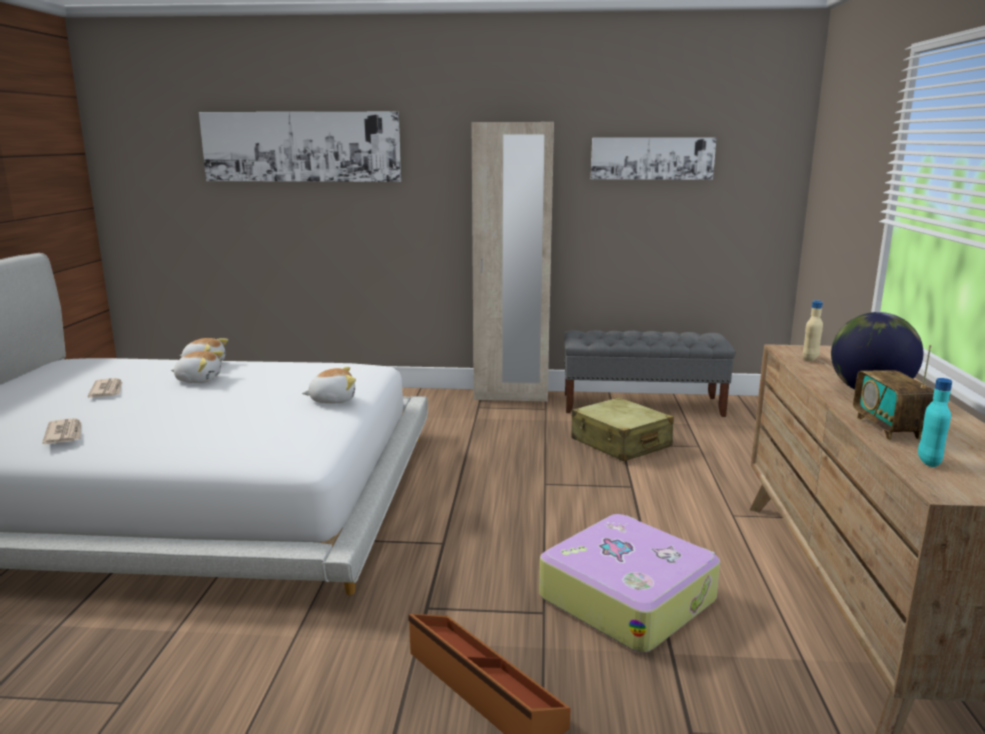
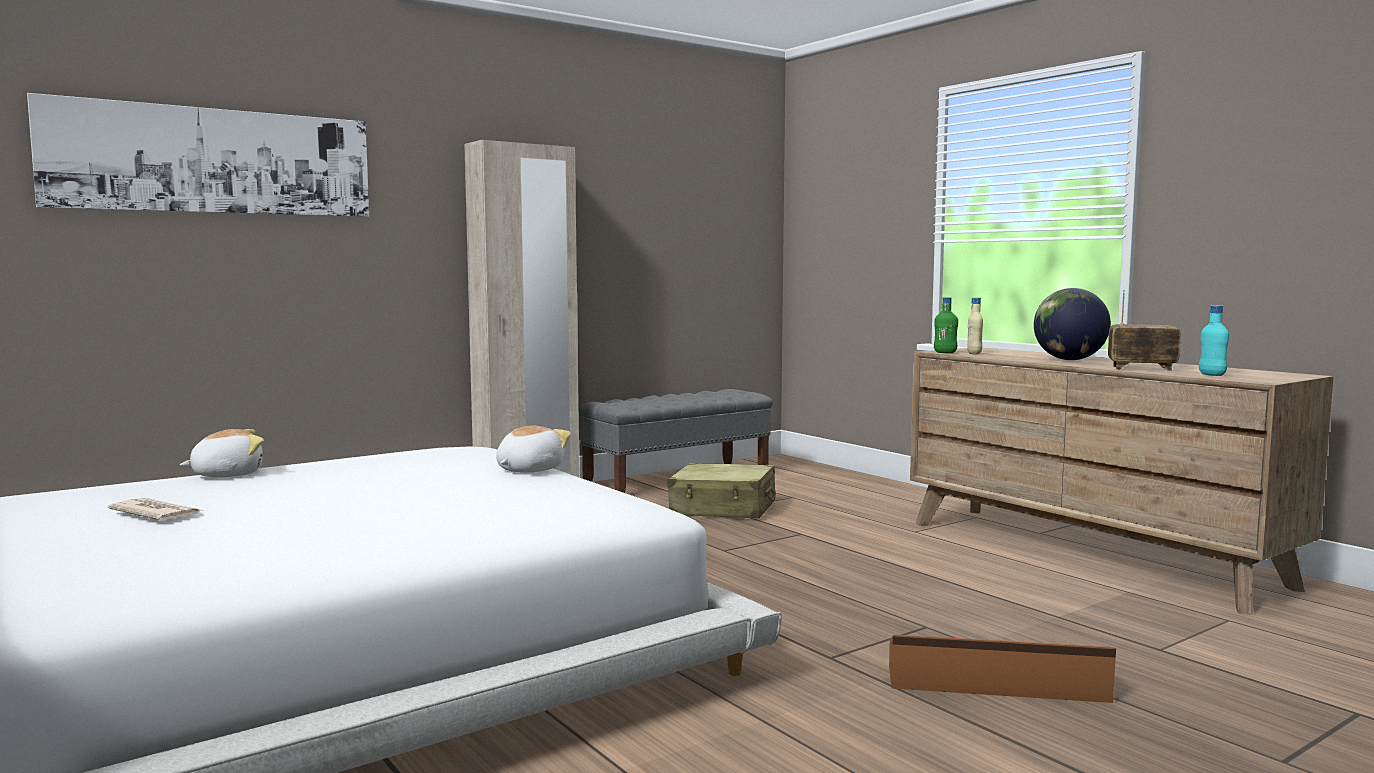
camera: 40 degrees left, 10 degrees down
(65, 434) = (256, 553): newspaper -> none
(198, 380) = (279, 484): plush toy -> none
(627, 597) = (959, 598): suitcase -> none
(652, 158) = (652, 198): picture -> none
(787, 352) = (945, 352): none -> green bottle
(888, 428) = (1141, 368): radio -> radio turned 150 degrees clockwise

